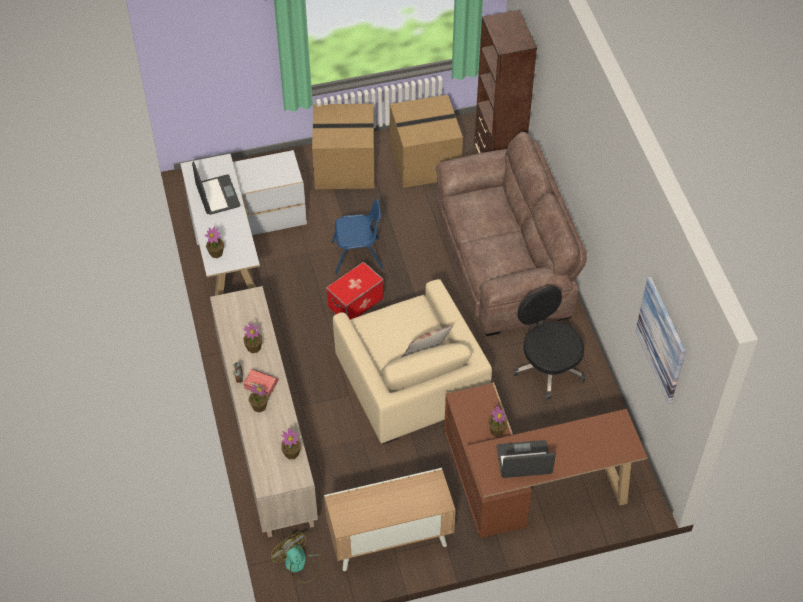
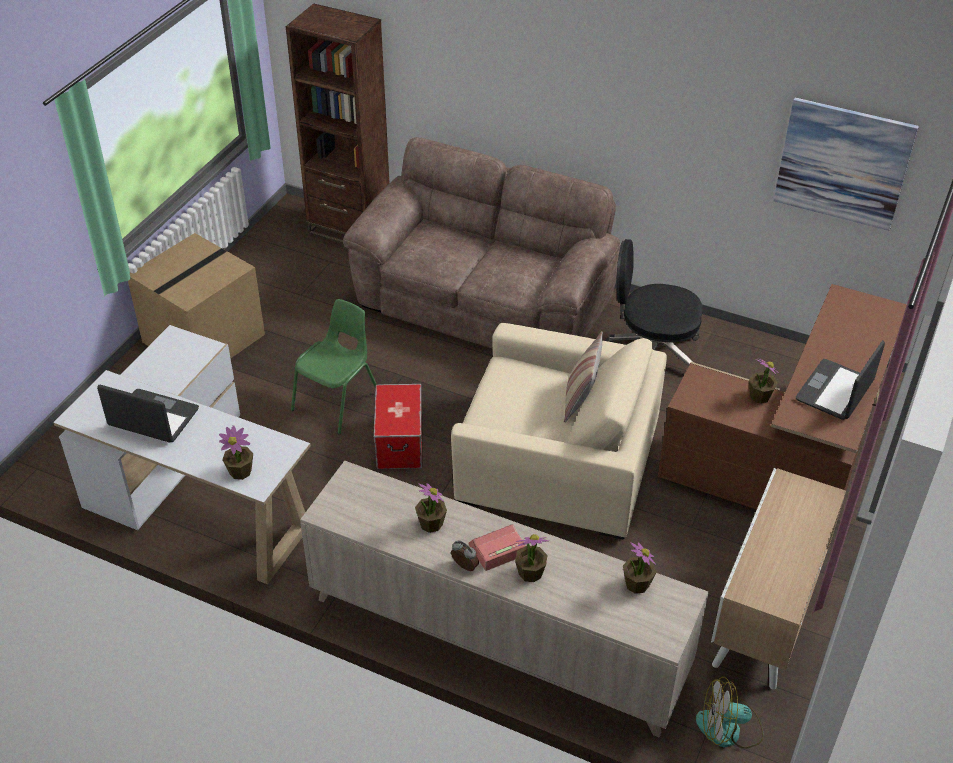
camera: 50 degrees left, 10 degrees down
(358, 255) = (338, 401): blue chair -> green chair
(425, 160) = (281, 277): cardboard box -> none

